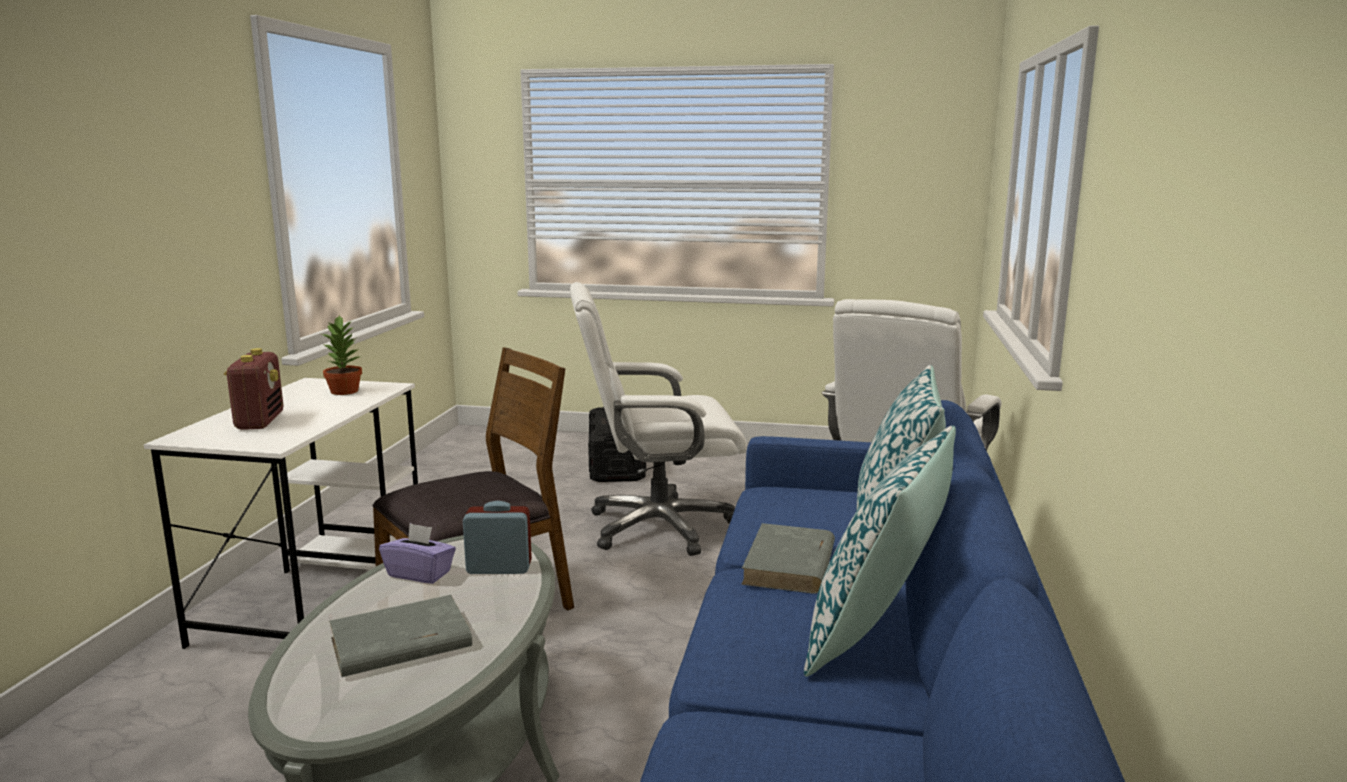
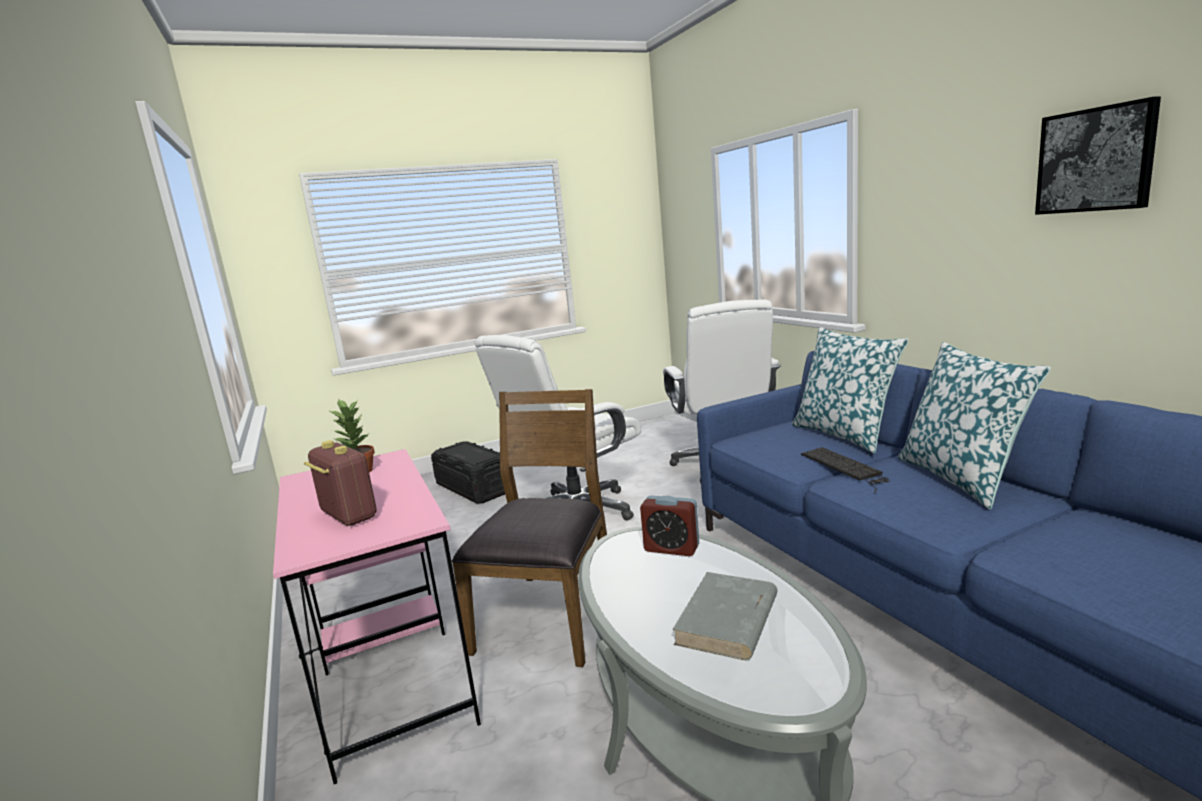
camera: 35 degrees left, 0 degrees up
(316, 594) = (392, 674): white desk -> pink desk
(420, 574) = (628, 577): purple tissue box -> none
(499, 568) = (671, 548): alarm clock -> alarm clock turned 120 degrees counterclockwise
(789, 565) = (846, 468): grey book -> keyboard
(1208, 167) = (1096, 160): none -> picture

